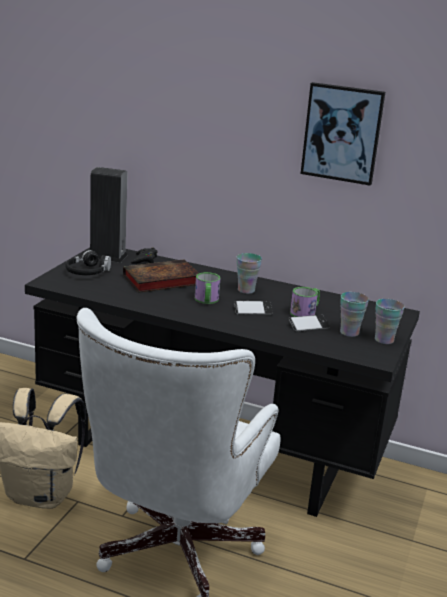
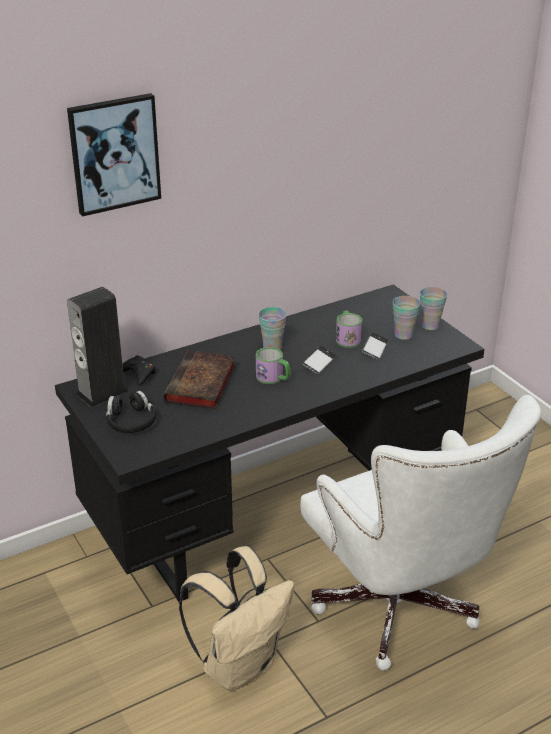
camera: 50 degrees left, 10 degrees up
(342, 133) = (307, 151): picture -> picture (114, 153)

